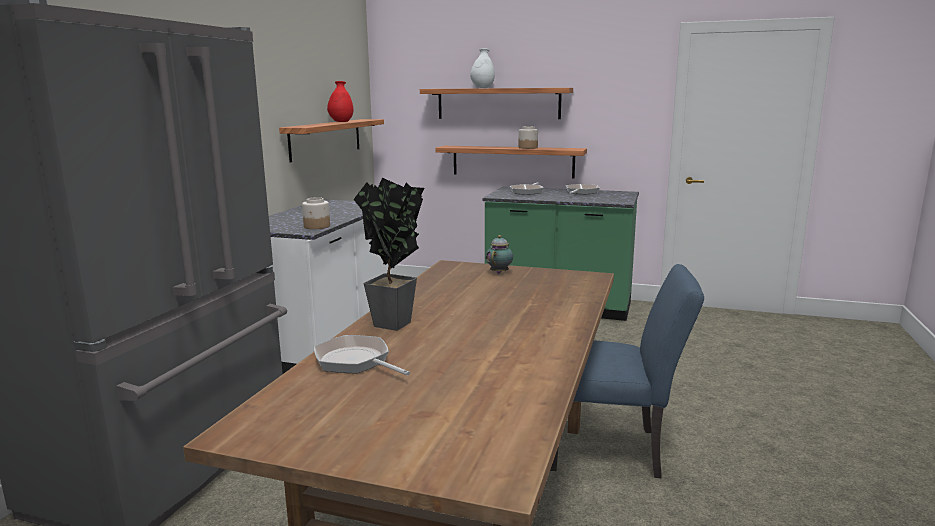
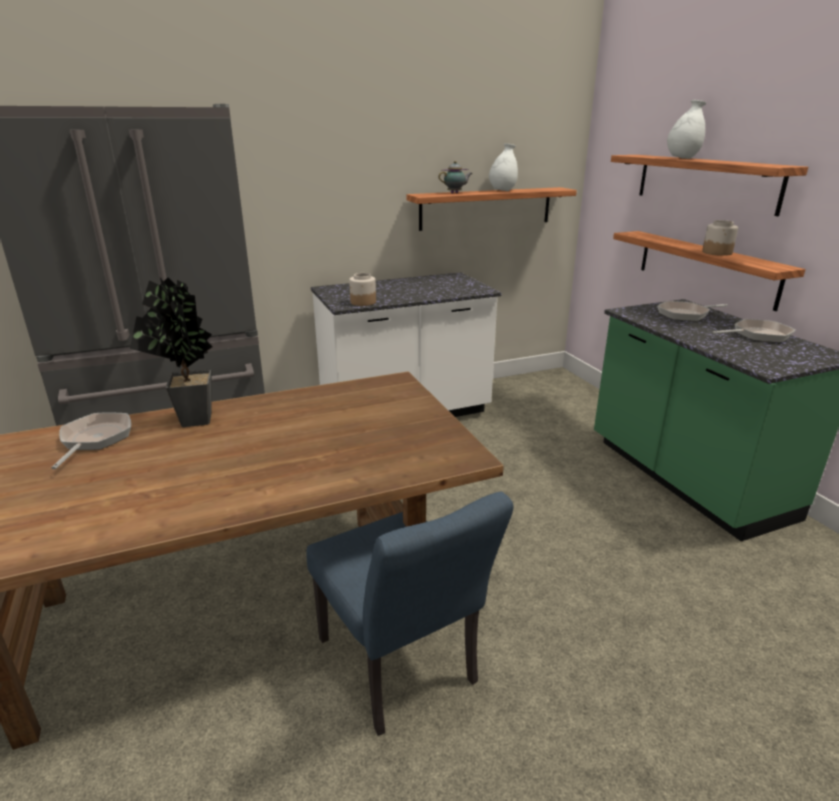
camera: 50 degrees right, 10 degrees up
(341, 122) = (502, 191): red vase -> white vase
(500, 272) = (406, 408): teapot -> teapot (455, 193)

